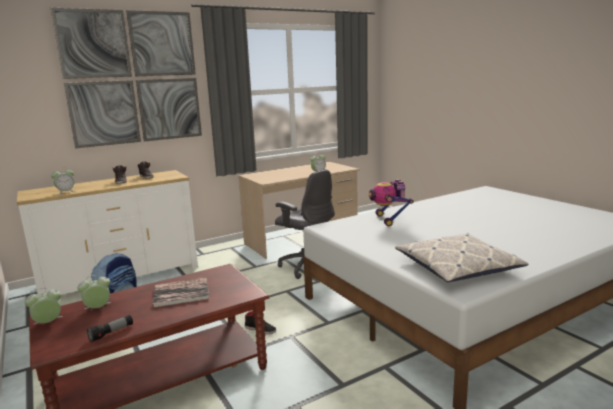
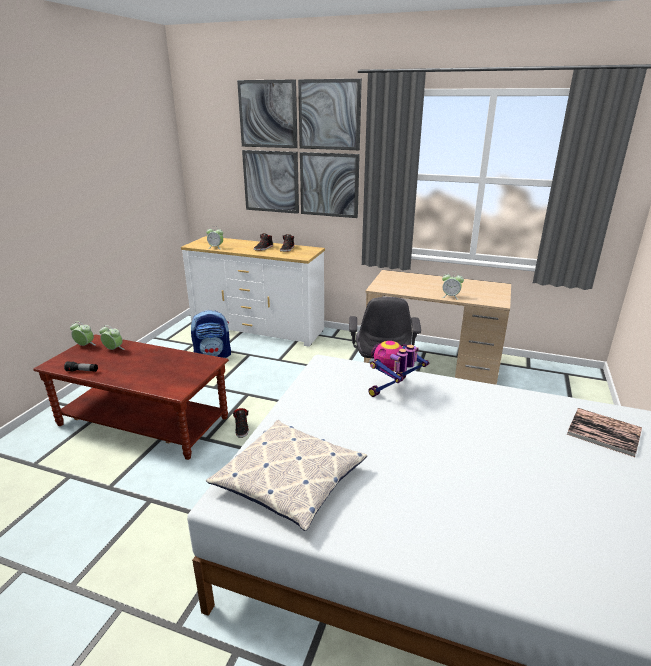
camera: 50 degrees right, 10 degrees up
(181, 293) = (156, 365): book -> book (604, 432)

